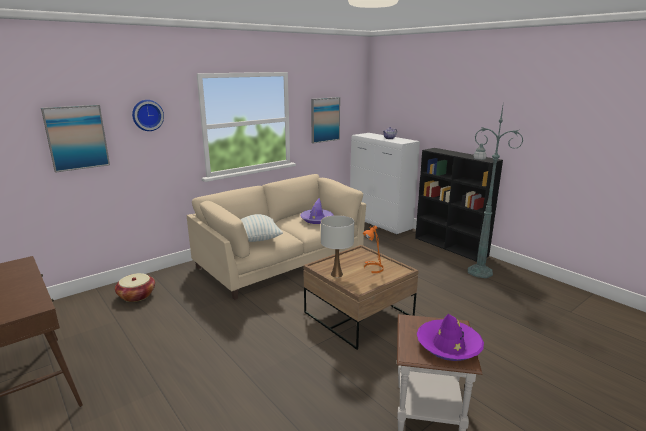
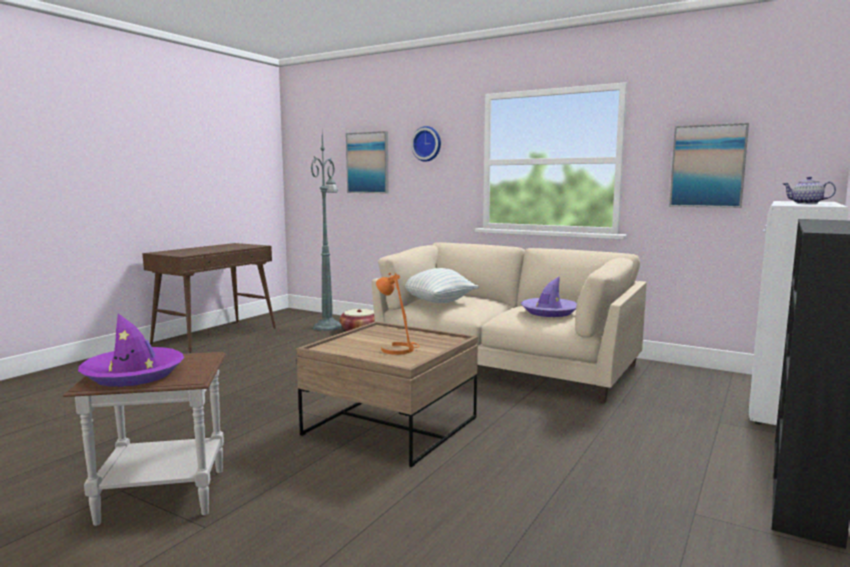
camera: 70 degrees right, 10 degrees down
(336, 274) = (362, 336): white table lamp -> none
(478, 271) = (708, 531): green floor lamp -> green floor lamp (328, 327)

